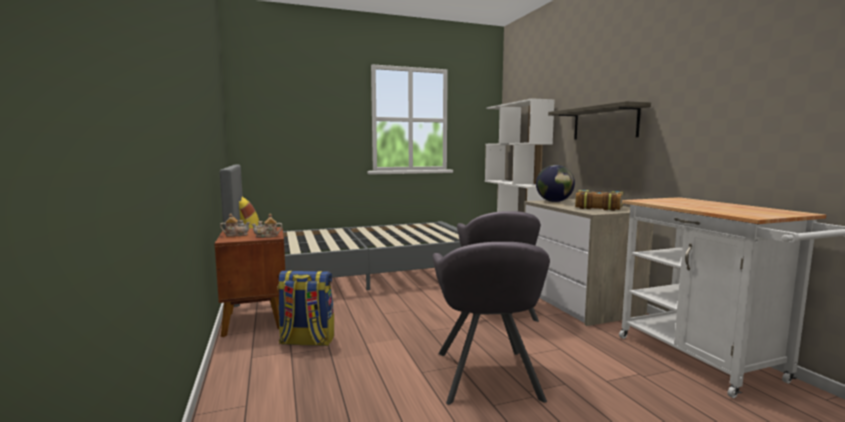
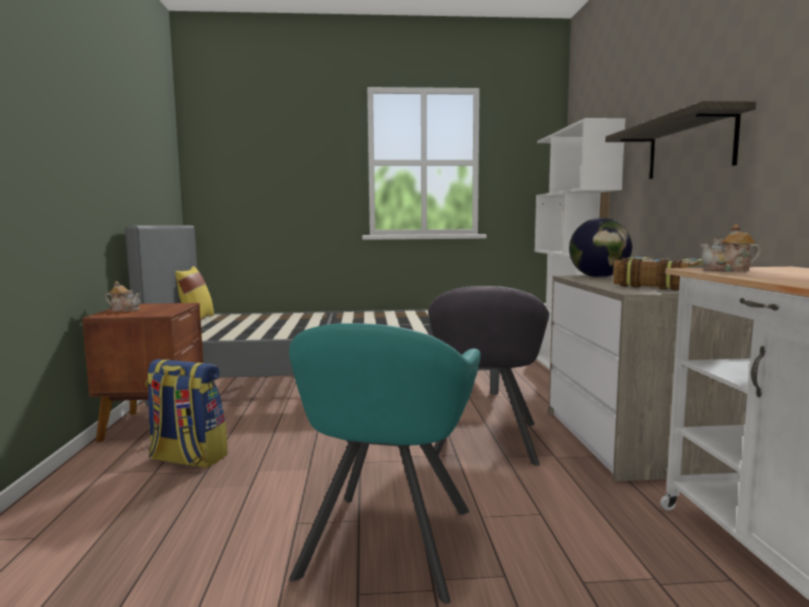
camera: 15 degrees right, 0 degrees up
(267, 236) = (156, 312): teapot -> teapot (728, 271)
(486, 375) = (386, 542): grey armchair -> turquoise armchair

